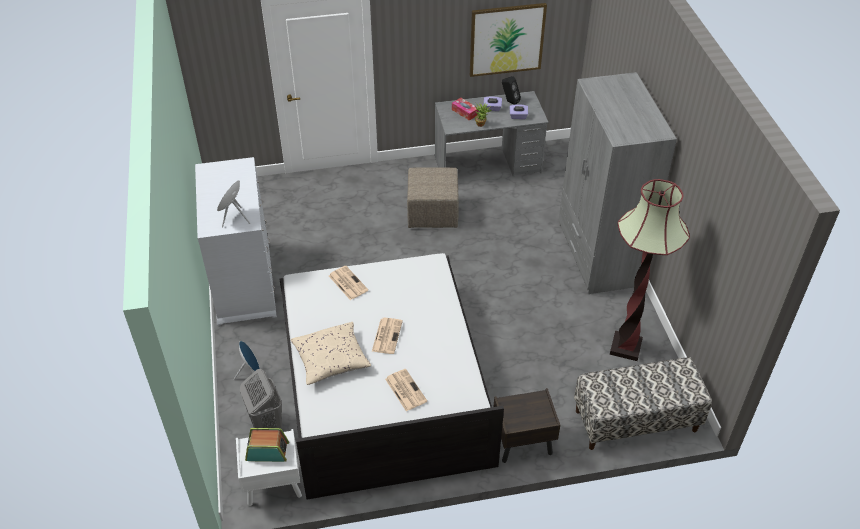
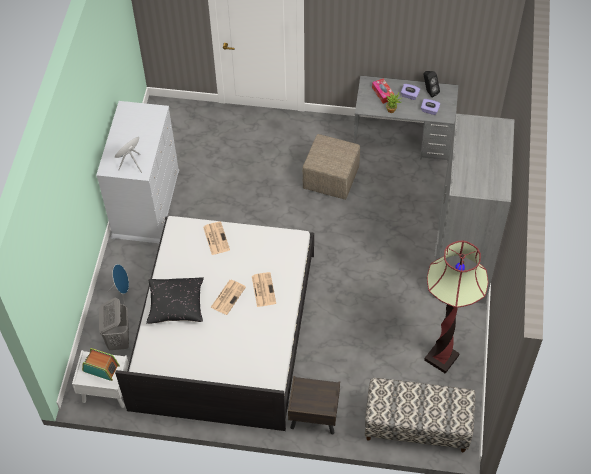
camera: 20 degrees right, 10 degrees up
(331, 359) = (176, 305): beige pillow -> black pillow
(405, 390) = (223, 349): newspaper -> newspaper (263, 289)
(506, 39) = (433, 38): picture -> none

